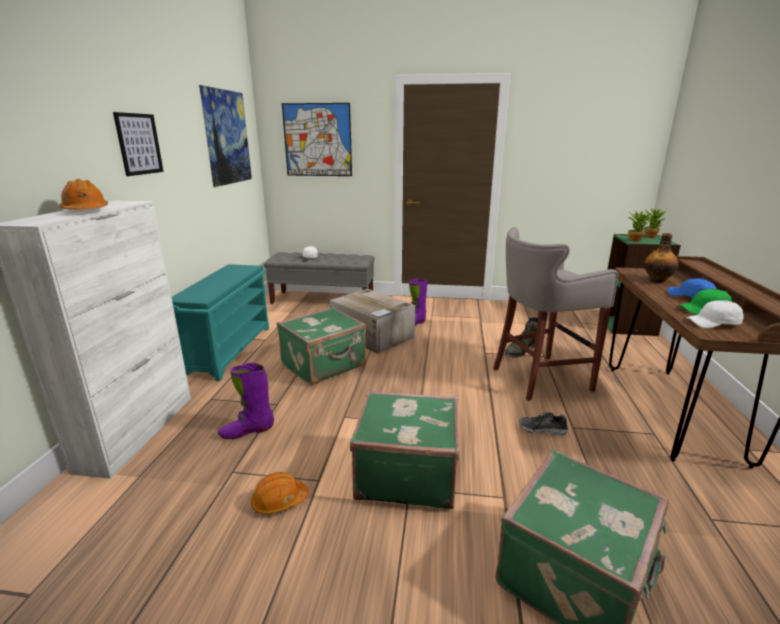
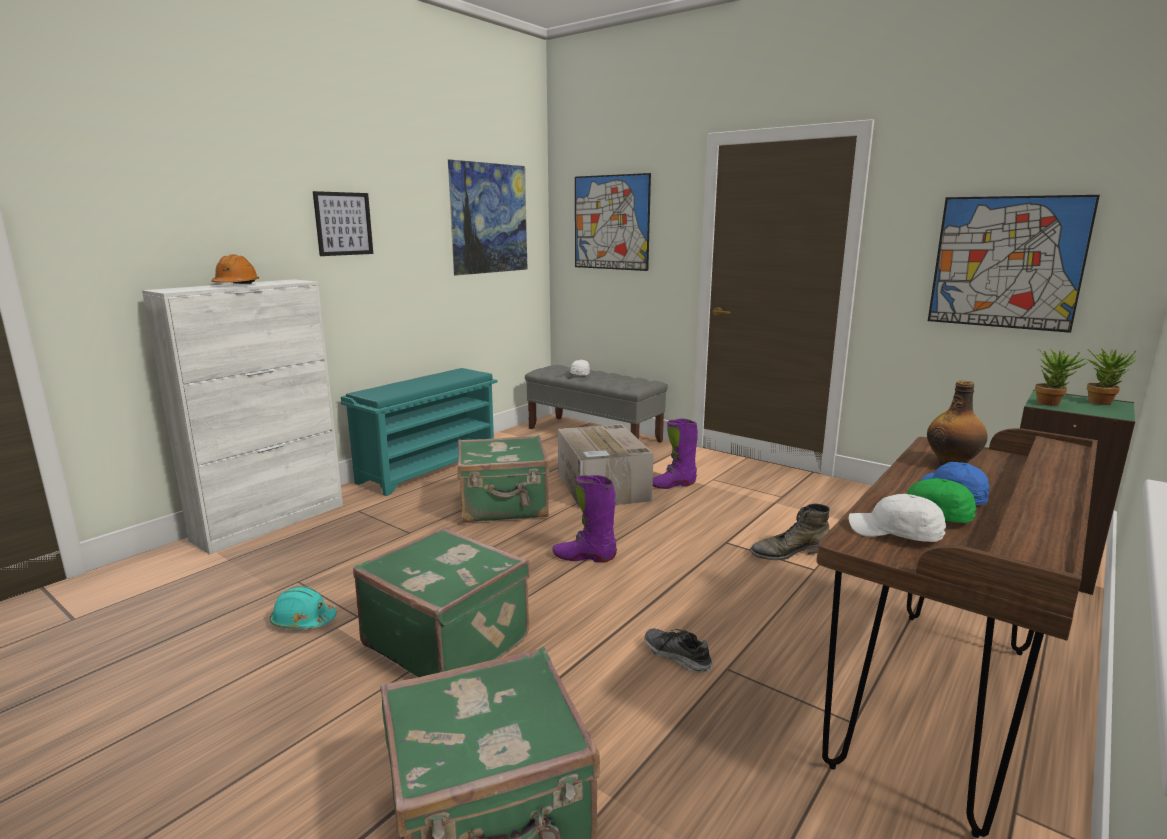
camera: 30 degrees right, 5 degrees down
(247, 431) = (353, 549): purple boot -> purple boot (584, 557)
(279, 501) = (303, 621): orange hard hat -> turquoise hard hat
(538, 378) = (762, 594): grey stool -> none
(586, 163) = (1006, 262): none -> picture

